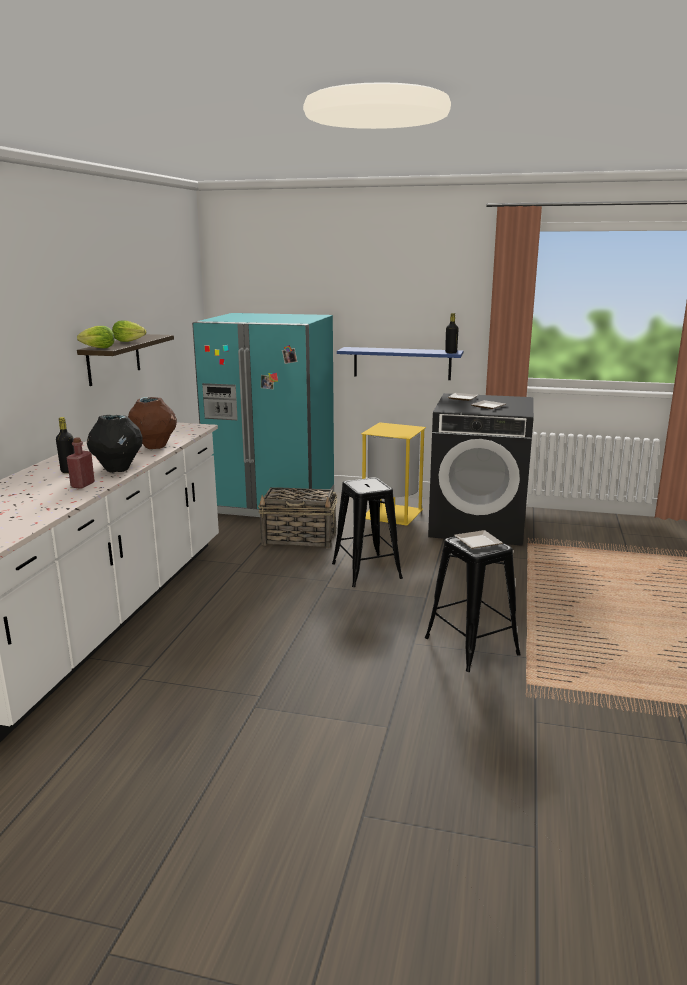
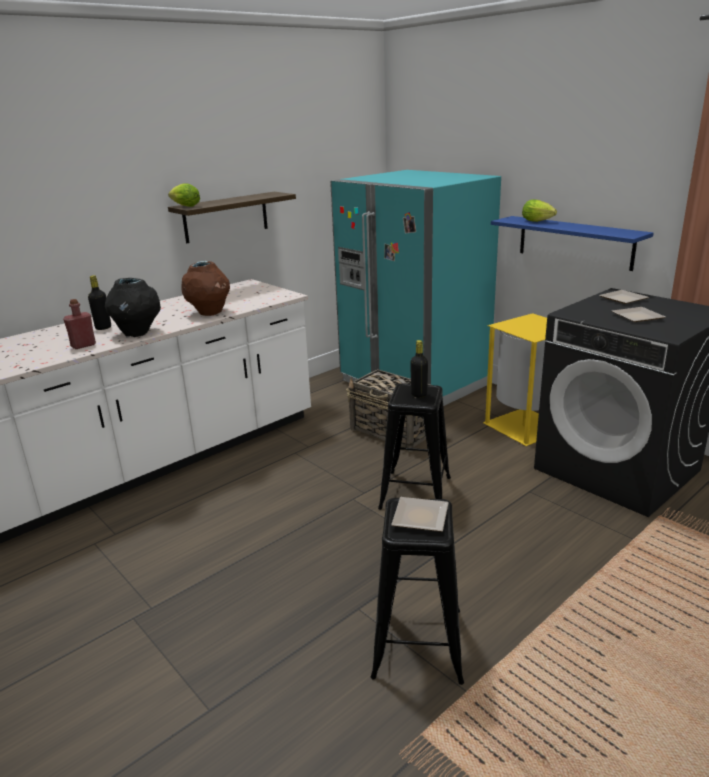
camera: 35 degrees right, 5 degrees up
(130, 341) = (234, 200): lettuce -> lettuce (539, 221)
(451, 352) = (626, 234): black bottle -> black bottle (419, 394)

